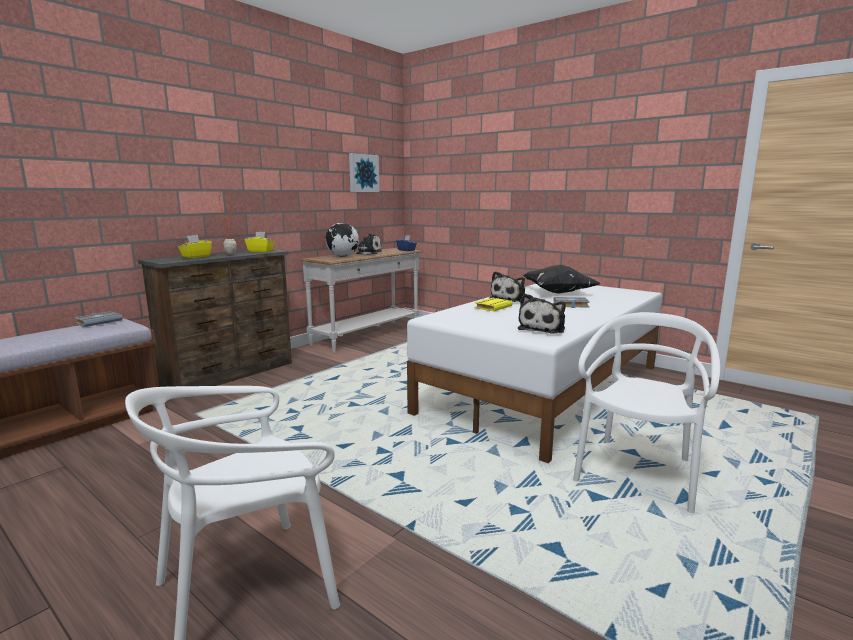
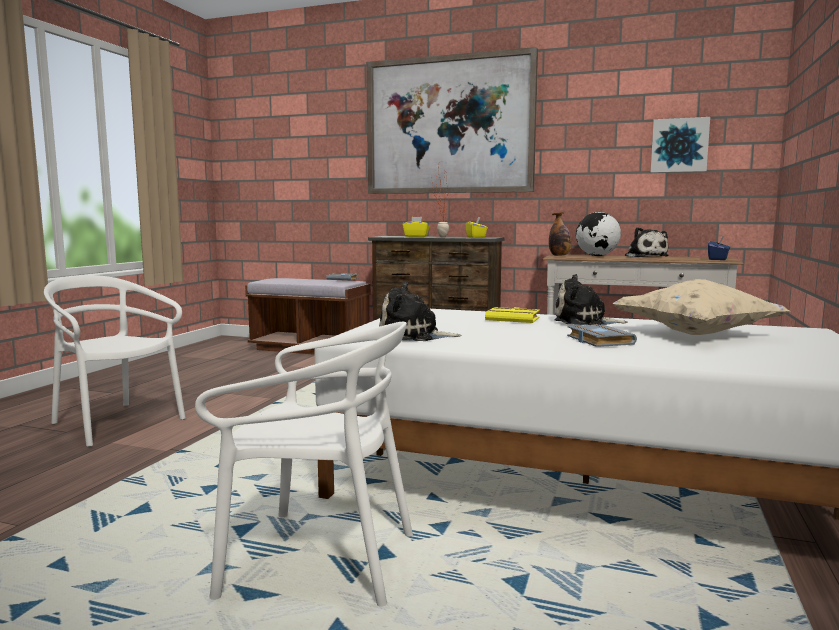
camera: 70 degrees right, 5 degrees down
(197, 136) = (449, 126): none -> picture
(326, 259) = (559, 255): none -> bottle
(557, 293) = (696, 334): black pillow -> beige pillow

